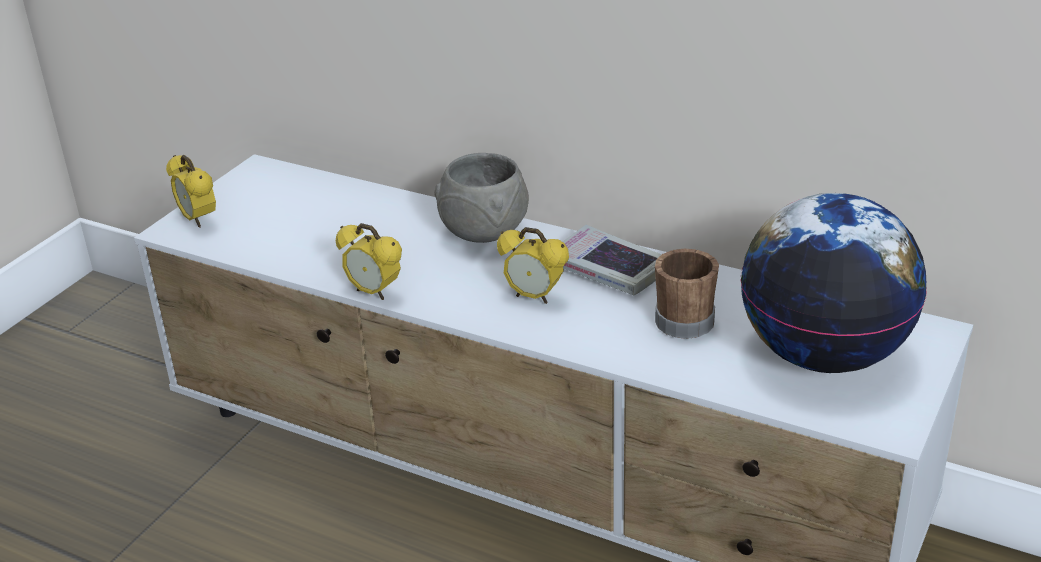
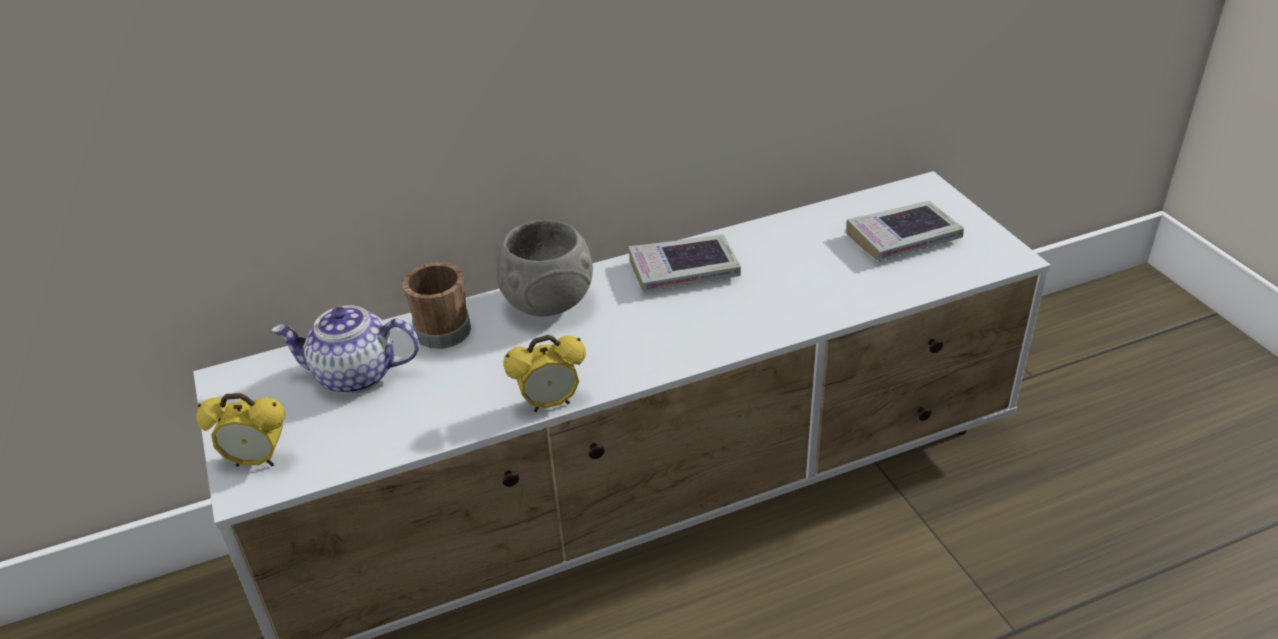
camera: 50 degrees left, 5 degrees up
(313, 206) = (354, 376): none -> teapot
(534, 297) = (673, 323): alarm clock -> none
(684, 318) = (790, 270): brown mug -> brown mug (438, 329)
(824, 354) = (903, 238): globe -> book

